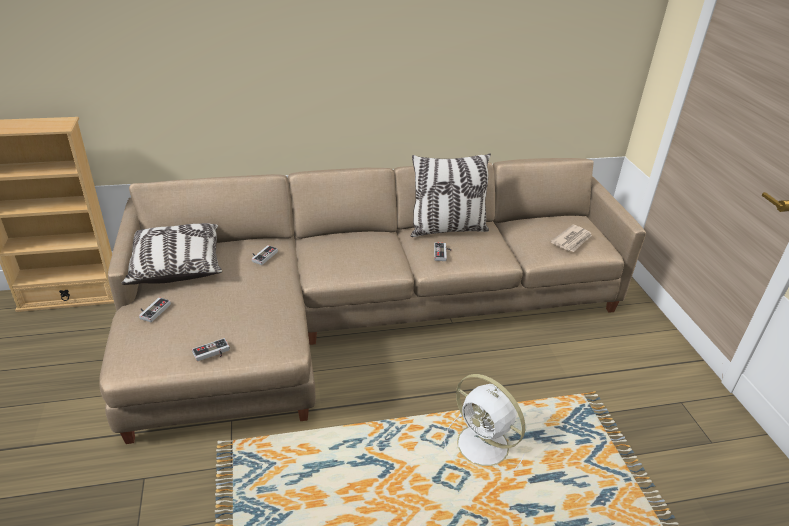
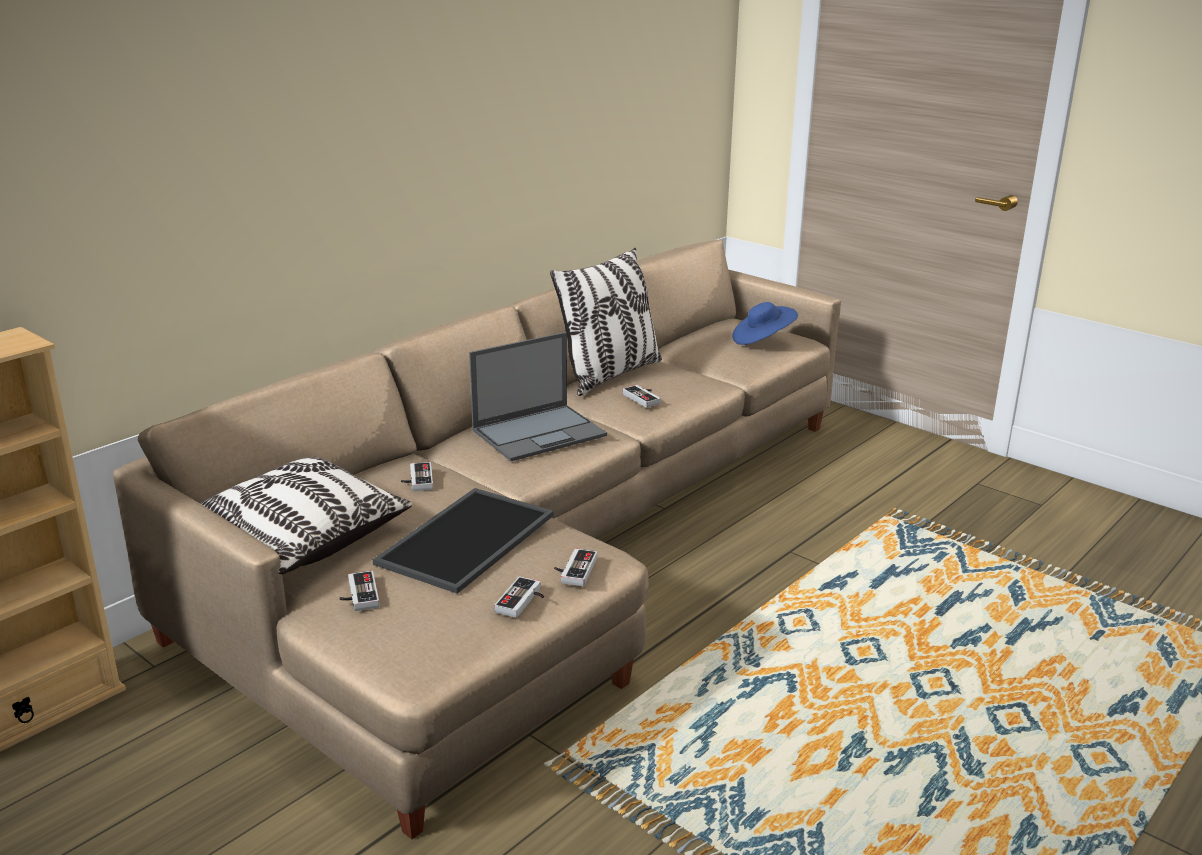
camera: 35 degrees left, 10 degrees down
(236, 301) = (465, 537): none -> tray
(259, 347) = (573, 570): none -> game controller
(358, 252) = (540, 432): none -> laptop
(484, 447) = (857, 608): white fan -> none
(572, 240) = (762, 340): newspaper -> blue hat

